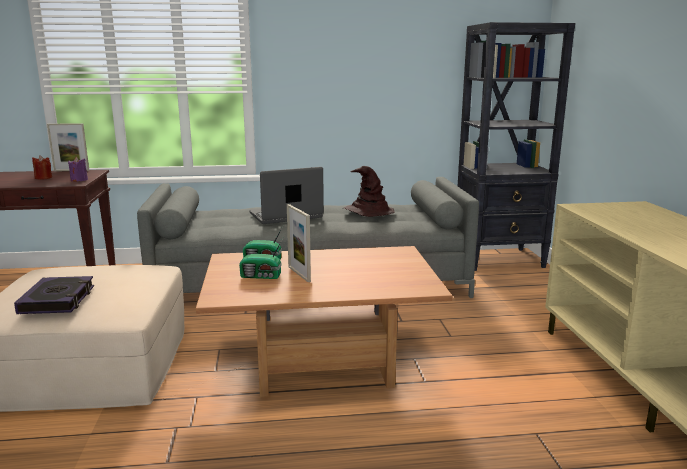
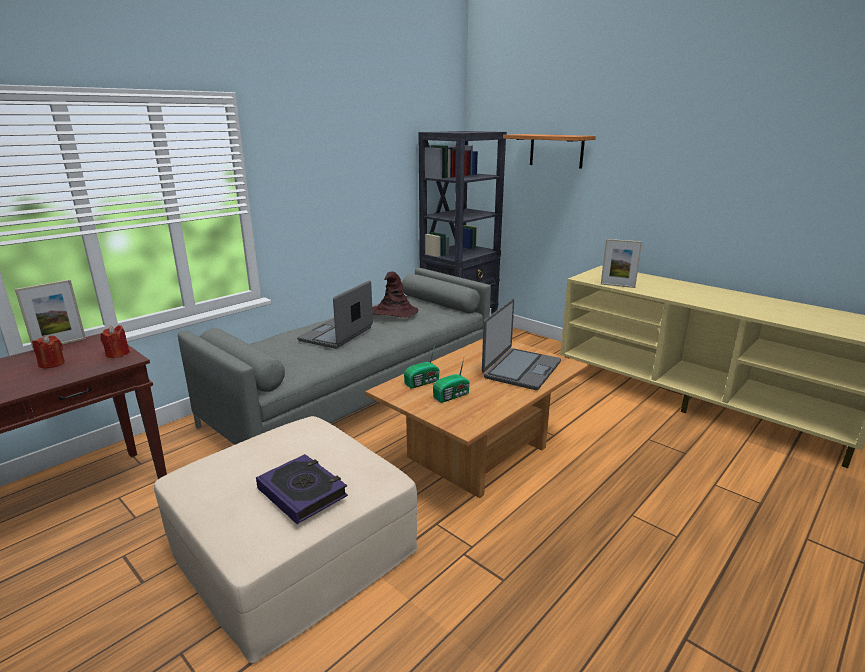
camera: 40 degrees left, 5 degrees up
(79, 180) = (117, 354): purple candle -> red candle
(299, 274) = (472, 384): picture frame -> picture frame (617, 285)
(369, 277) = (521, 369): none -> laptop
(619, 42) = (556, 150): none -> shelf

